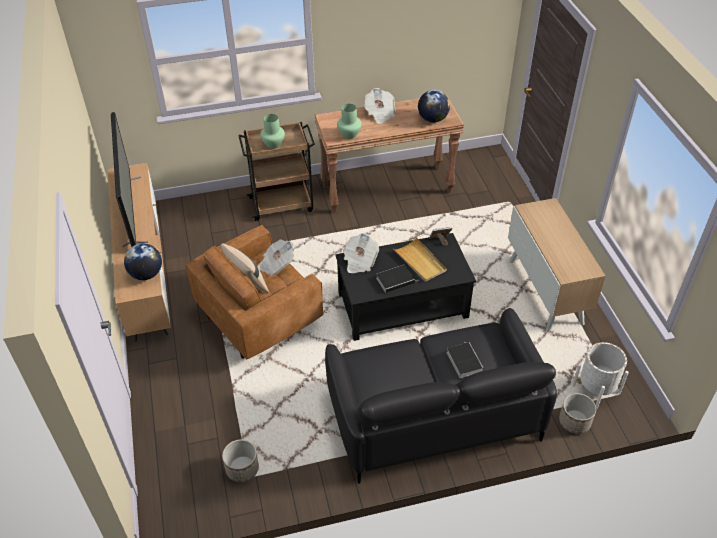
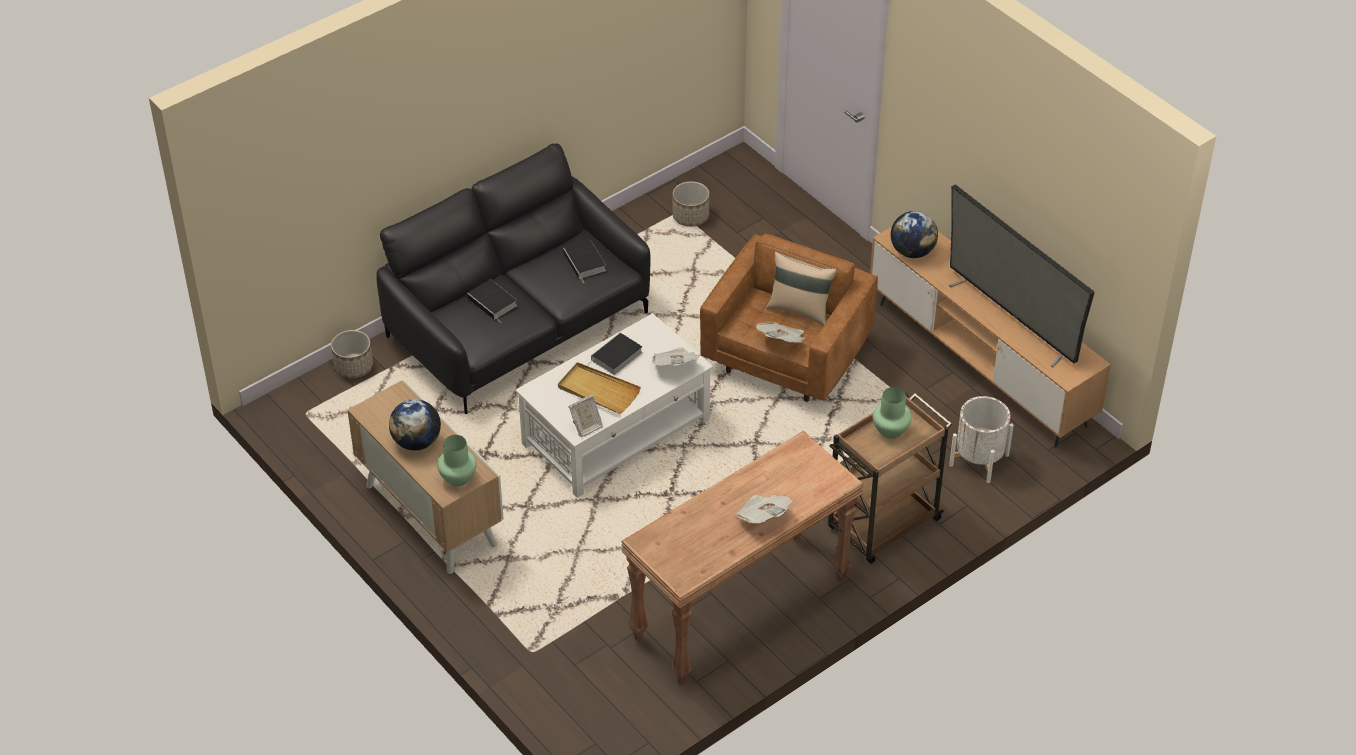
camera: 155 degrees right, 0 degrees up
(349, 134) = (783, 461): green vase -> green vase (457, 478)
(376, 371) = (585, 263): none -> book
(402, 305) = (617, 432): black coffee table -> white coffee table
(432, 119) = (674, 533): globe -> globe (417, 442)
(596, 389) = (335, 410): white planter -> white planter (979, 460)

